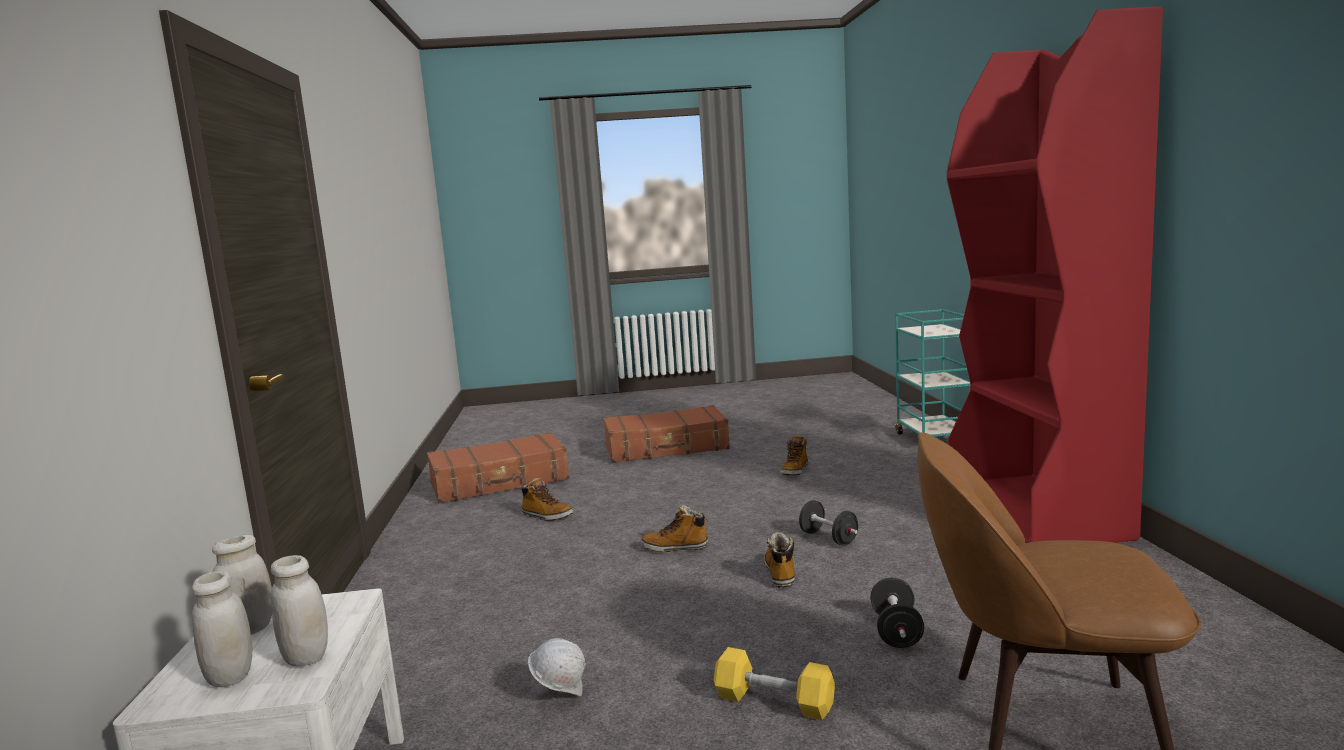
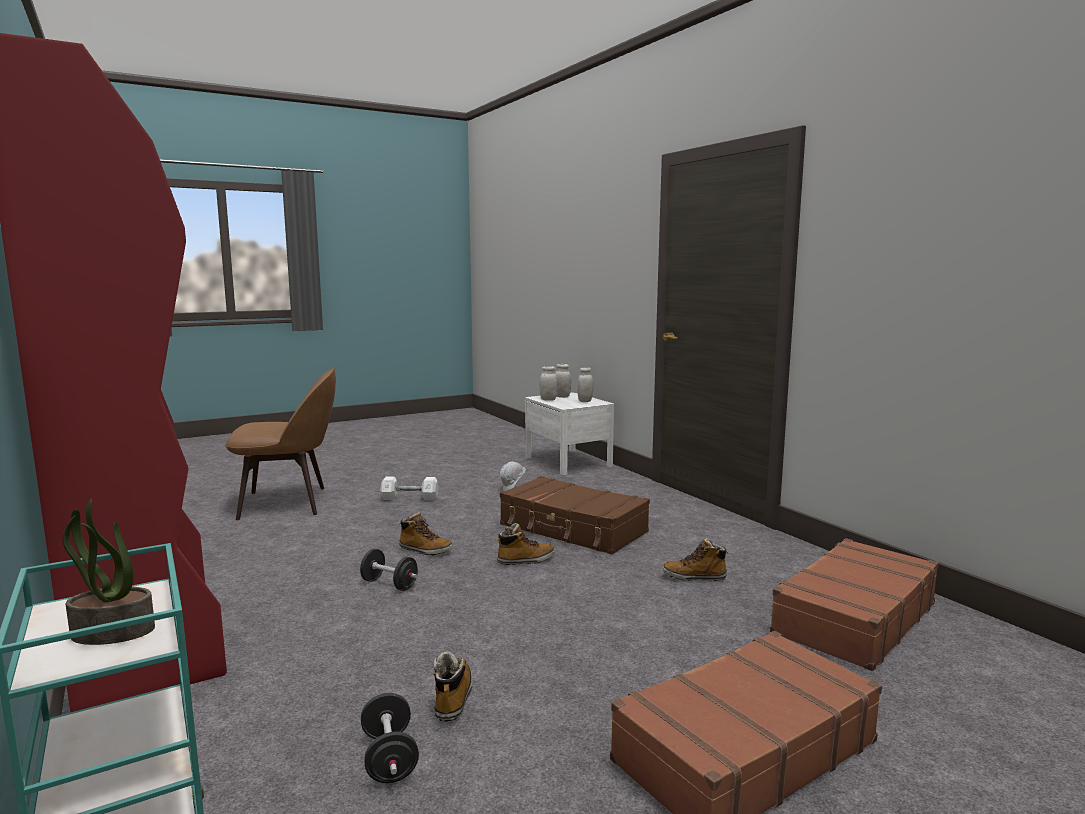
camera: 155 degrees right, 0 degrees up
(577, 582) = (573, 529): none -> brown suitcase
(774, 701) = (409, 498): yellow dumbbell -> white dumbbell
(781, 573) = (425, 550): boot -> boot turned 45 degrees counterclockwise
(896, 631) = (344, 527): black dumbbell -> black dumbbell (389, 758)
(926, 329) = (111, 633): none -> potted plant

